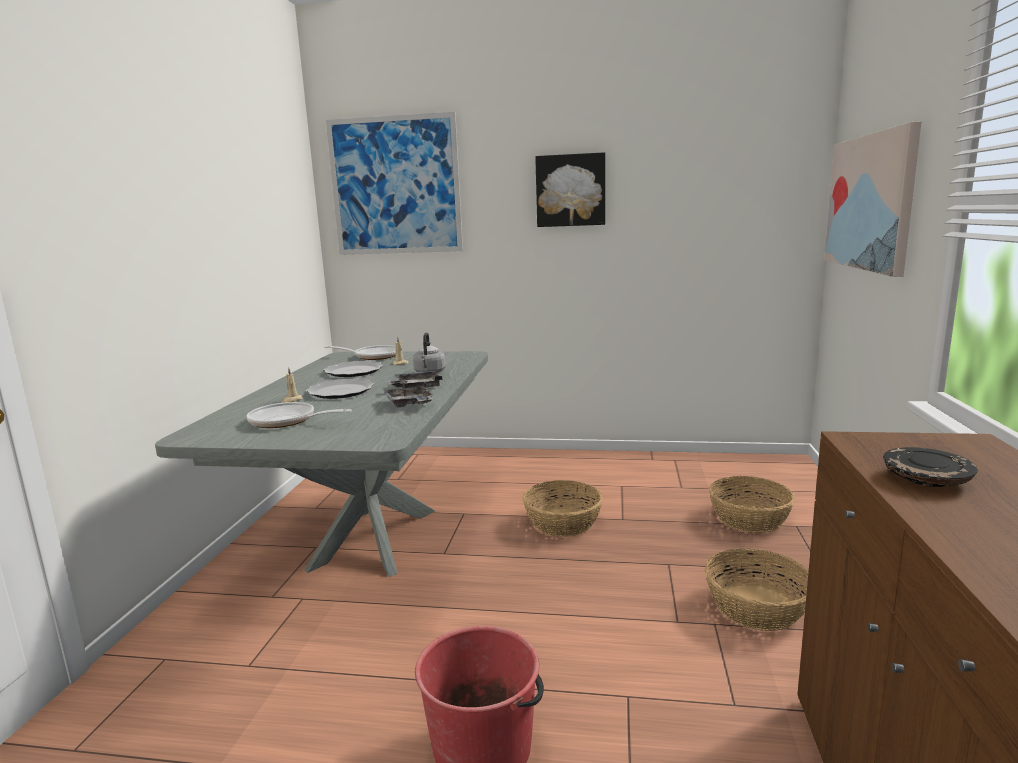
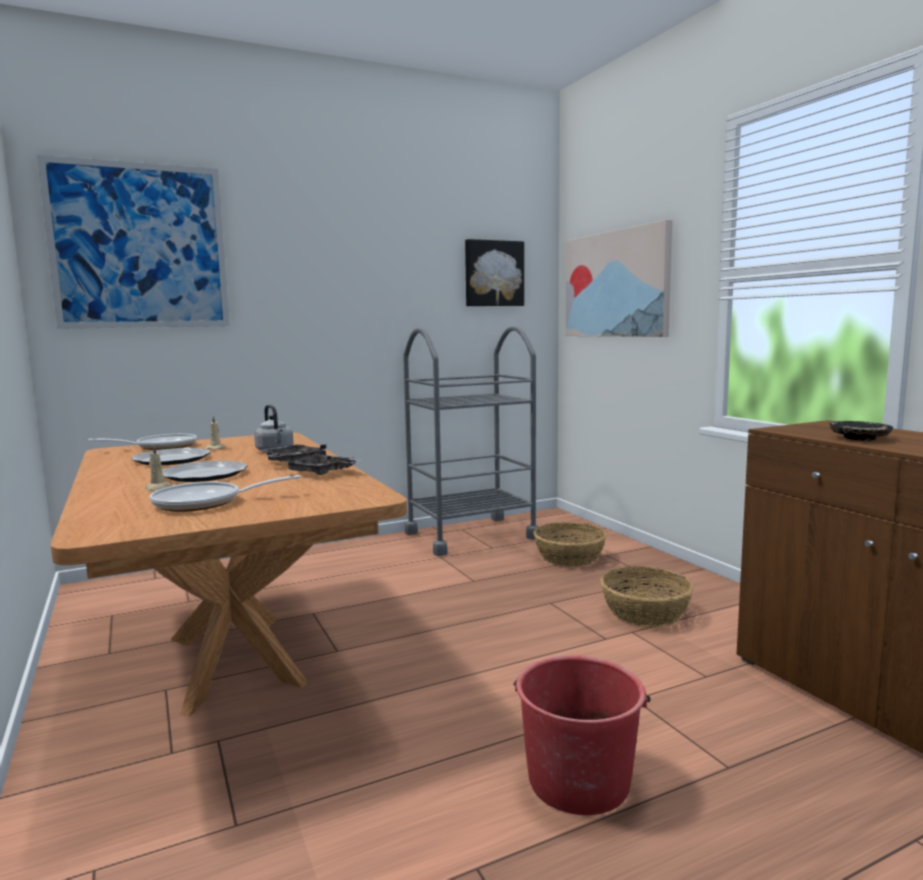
camera: 35 degrees left, 5 degrees down
(373, 538) = (233, 660): grey dining table -> brown dining table
(562, 522) = (423, 596): basket -> none
(570, 190) = (347, 265): picture -> picture (493, 273)
(676, 468) = (471, 535): none -> grey cart

